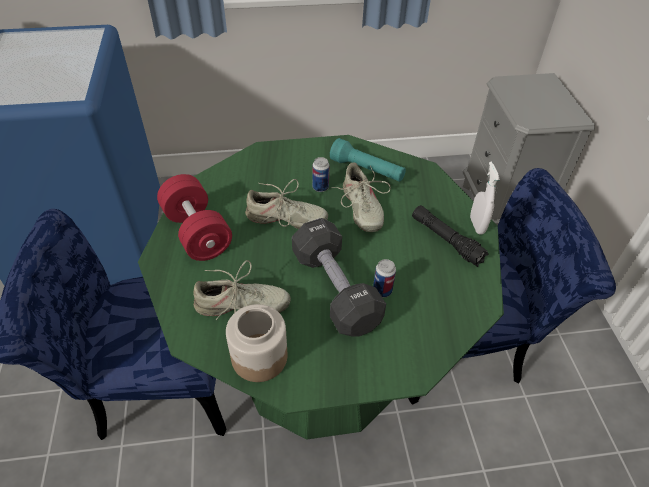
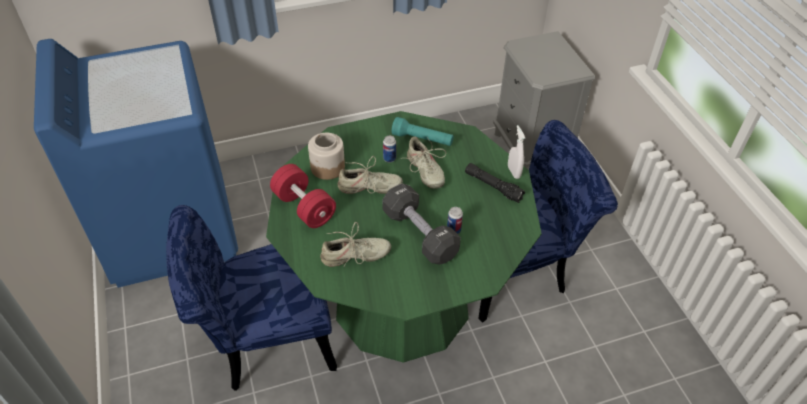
camera: 10 degrees left, 0 degrees up
(259, 356) = (377, 288): jar -> jar (327, 167)

